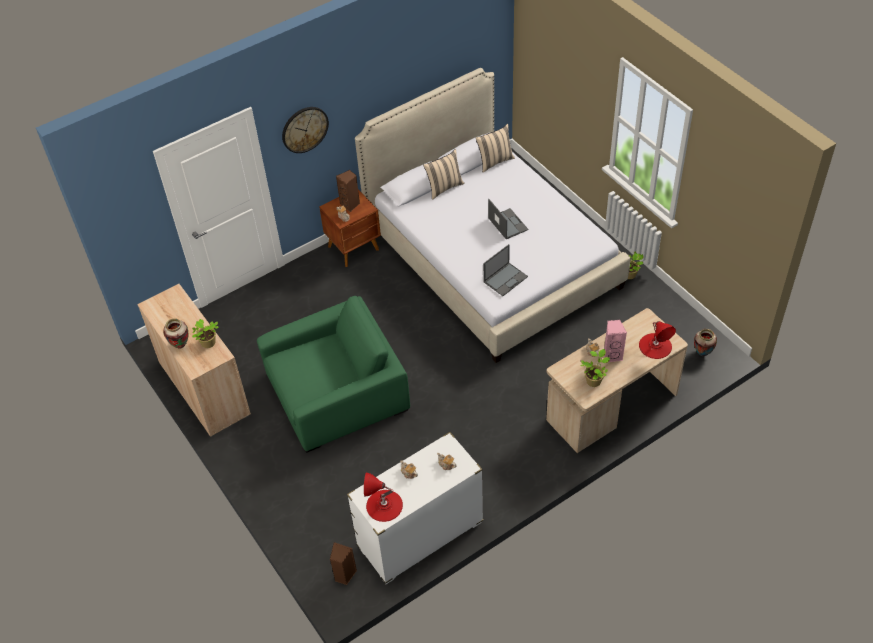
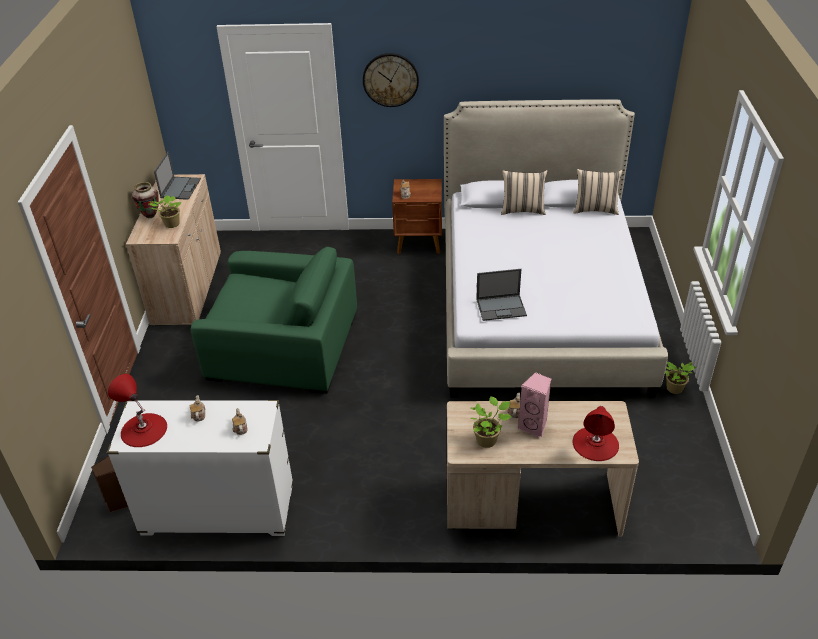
camera: 35 degrees right, 10 degrees down
(350, 204) = (421, 188): brown speaker -> none
(507, 223) = (554, 263): laptop -> laptop (180, 188)
(702, 353) = (693, 510): vase -> none

